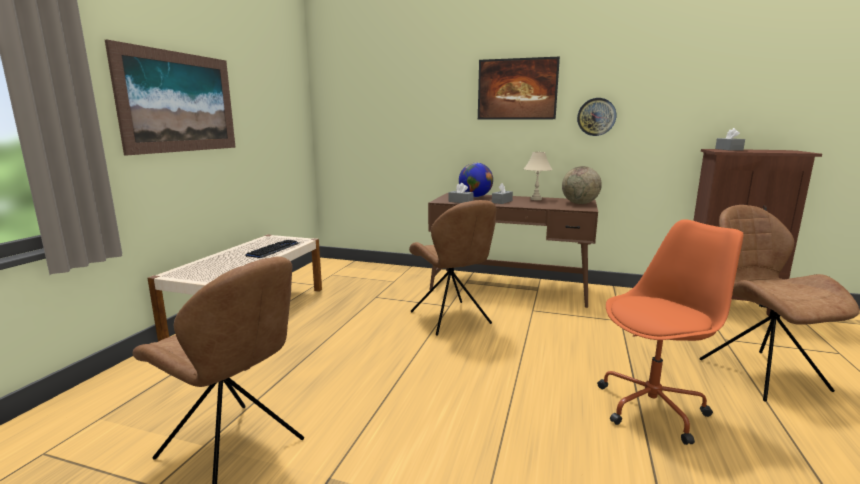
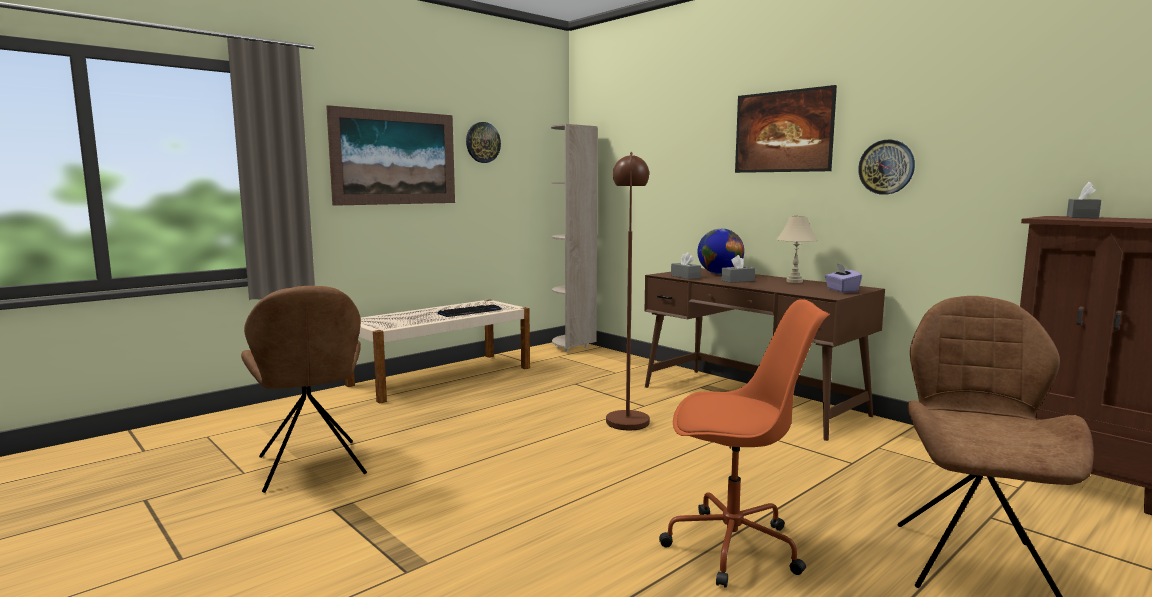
camera: 30 degrees right, 5 degrees down
(251, 89) = (482, 142): none -> wall clock
(331, 265) = (570, 347): none -> beige bookcase
(451, 319) = (627, 418): brown chair -> brown floor lamp
(580, 203) = (841, 290): globe -> purple tissue box

